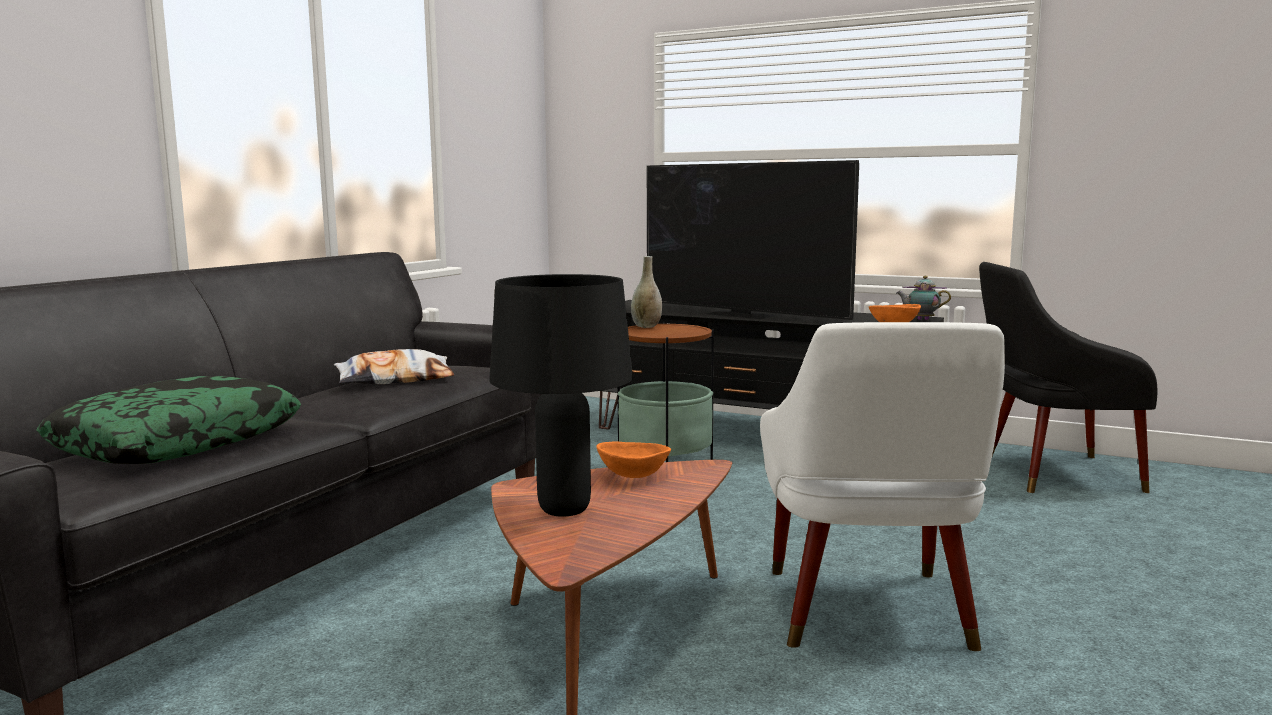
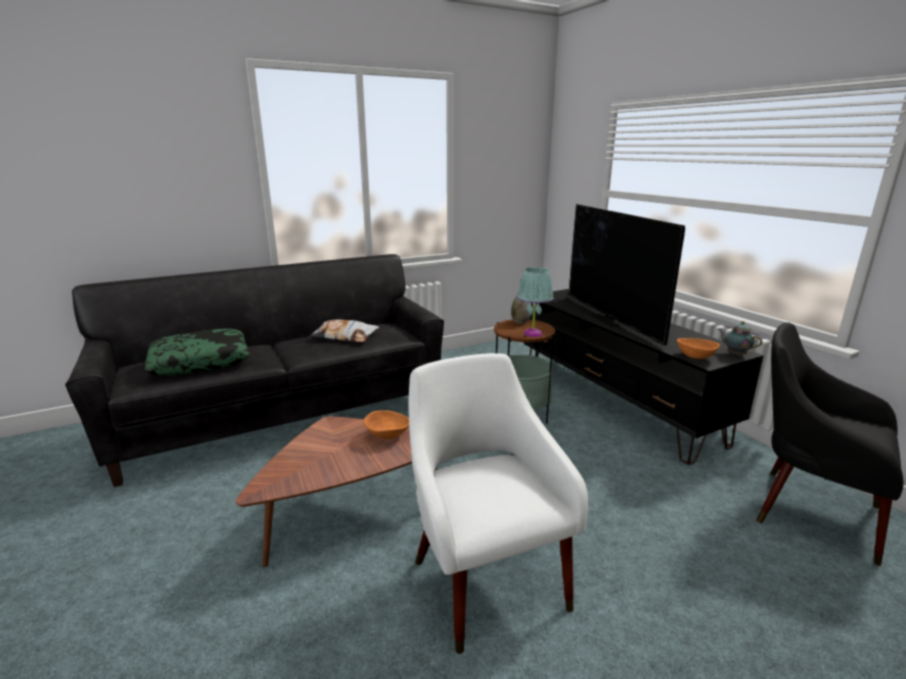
camera: 35 degrees right, 10 degrees up
(565, 509) = (320, 449): black table lamp -> none
(688, 332) = (533, 333): none -> turquoise table lamp
(869, 616) = (485, 575): white armchair -> white armchair turned 120 degrees clockwise

